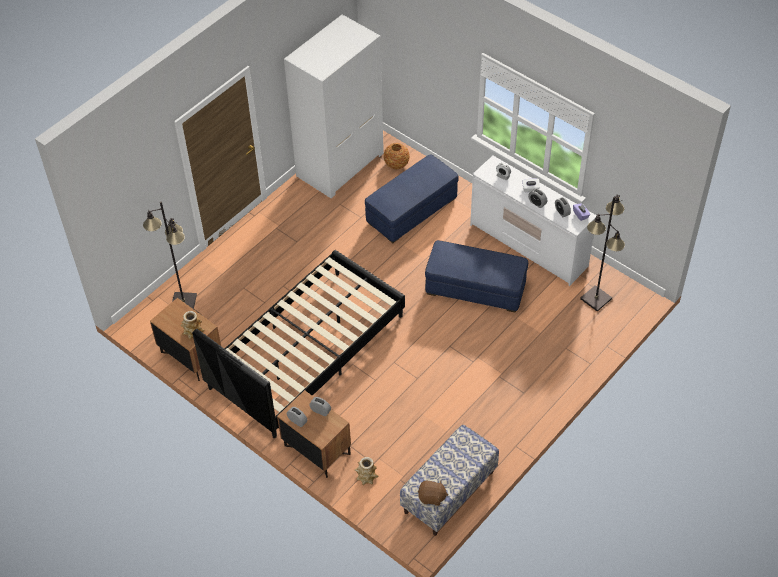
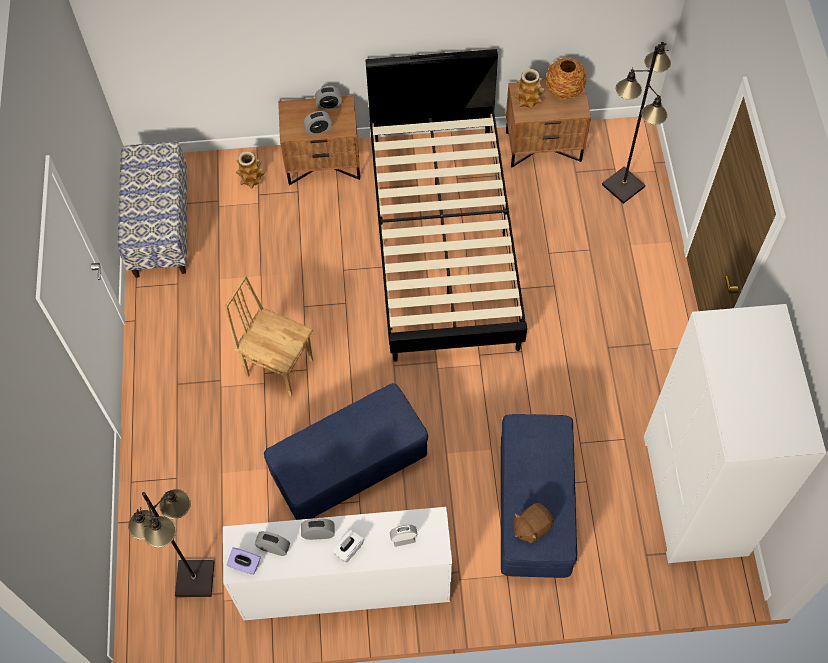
camera: 135 degrees right, 10 degrees up
(396, 164) = (632, 561): vase -> vase (564, 91)
(432, 497) = (141, 156): brown plush toy -> brown plush toy (531, 527)
(461, 358) = (279, 366): none -> brown chair

